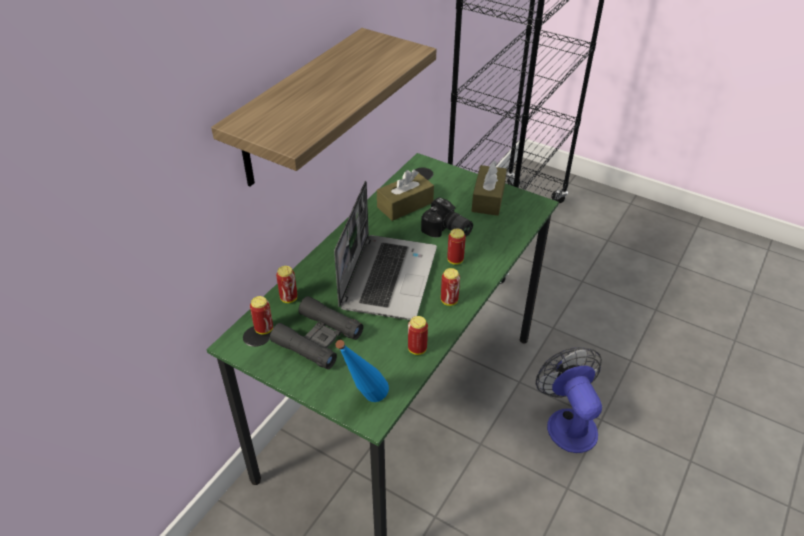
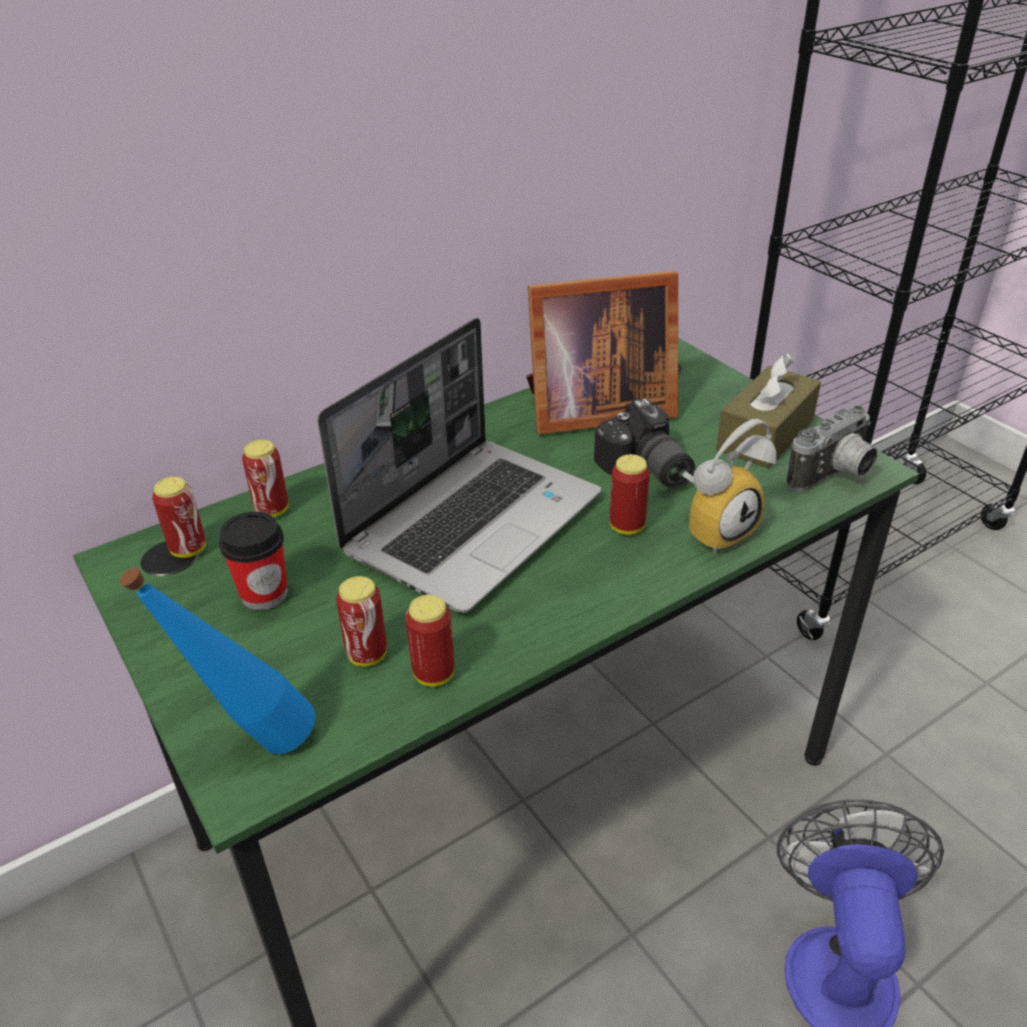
camera: 25 degrees right, 5 degrees down
(298, 109) = (353, 134): shelf -> none
(318, 338) = (264, 594): black binoculars -> cup
(405, 205) = (593, 410): brown tissue box -> picture frame
(449, 301) = (564, 598): can -> can (367, 654)
(492, 250) = (716, 528): none -> alarm clock
(526, 212) = (834, 476): none -> camera

